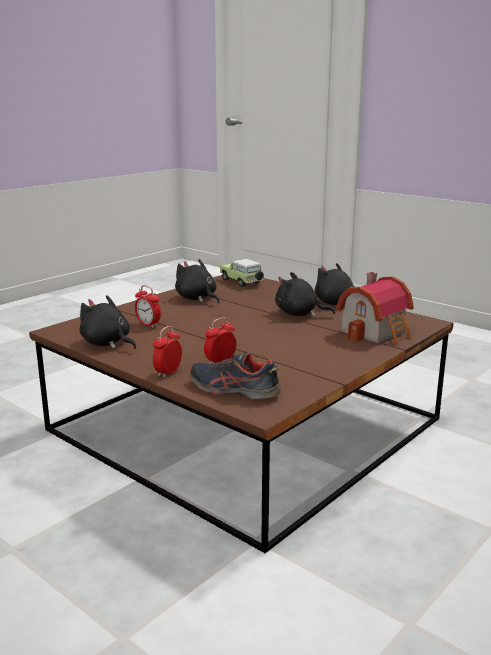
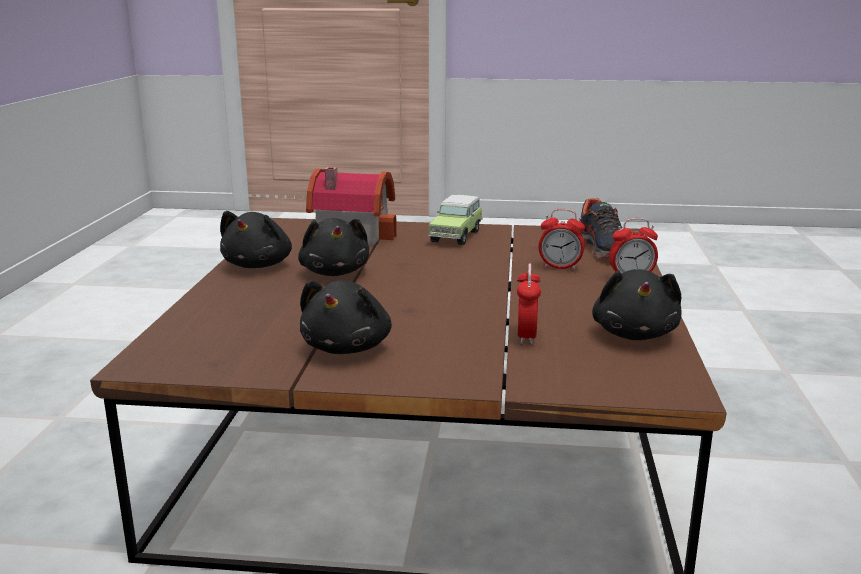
camera: 125 degrees left, 0 degrees up
(242, 282) = (193, 345): toy car -> toy car (456, 236)

